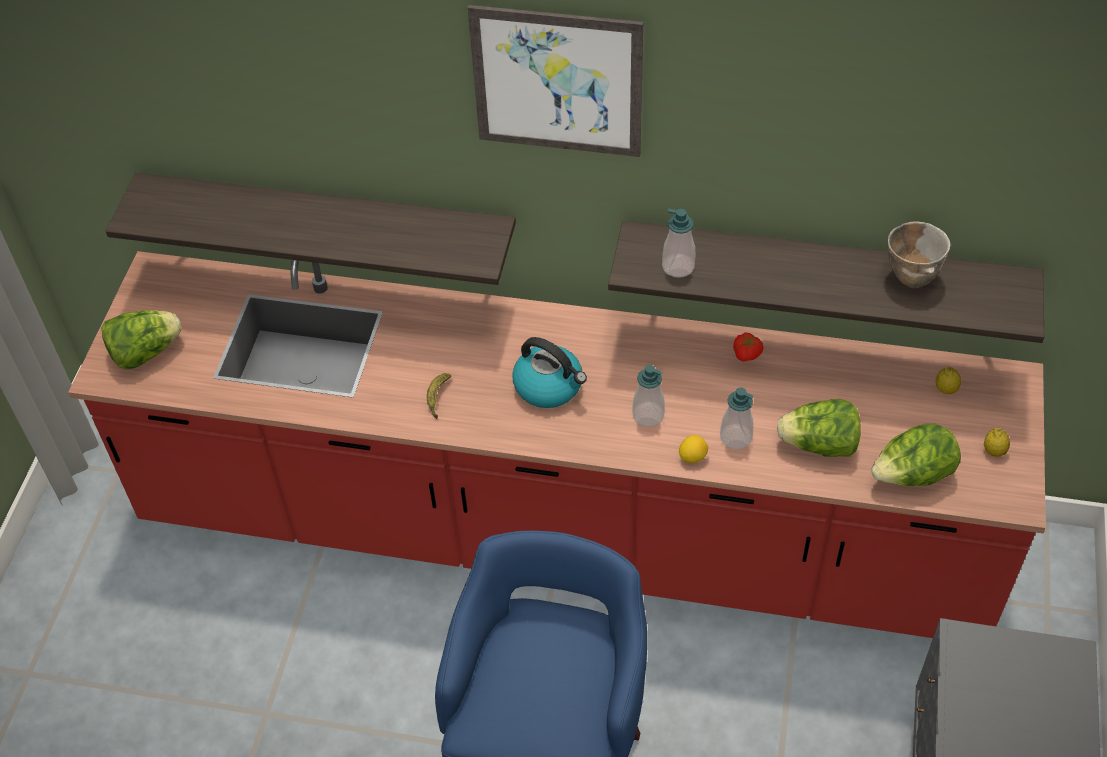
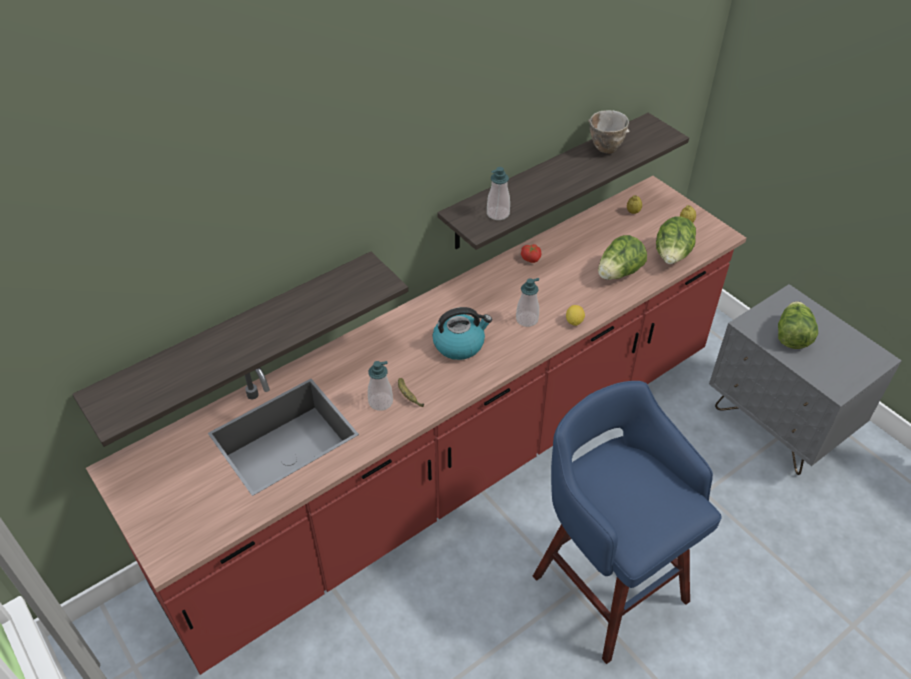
camera: 50 degrees left, 5 degrees down
(146, 352) = (181, 519): lettuce -> lettuce (791, 336)
(557, 82) = (394, 120): picture -> none
(735, 437) = (580, 298): soap dispenser -> soap dispenser (380, 402)

